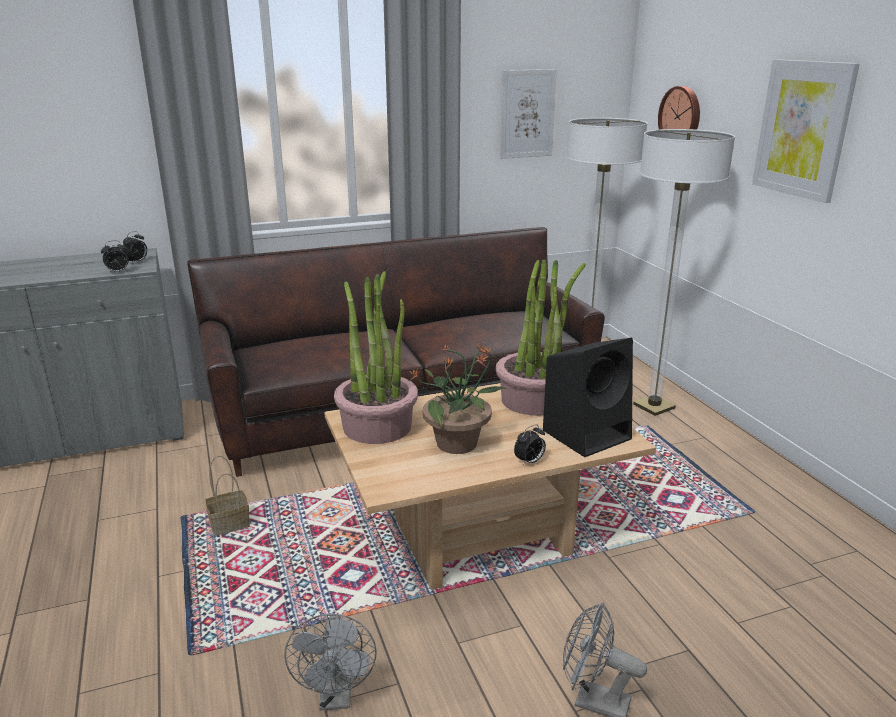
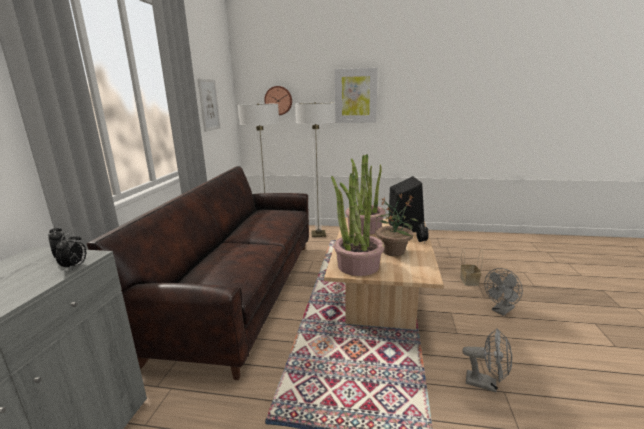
camera: 60 degrees left, 5 degrees down
(231, 524) = (297, 395): basket -> basket (468, 280)

